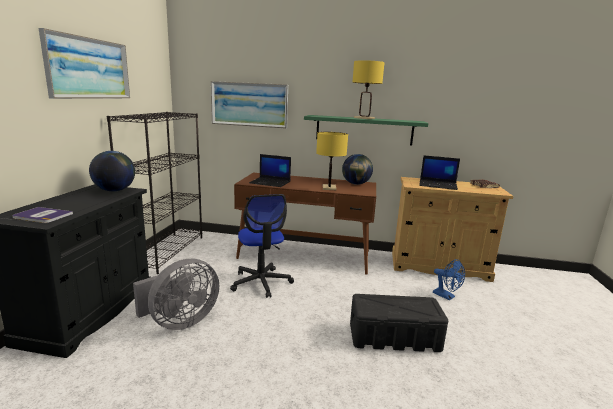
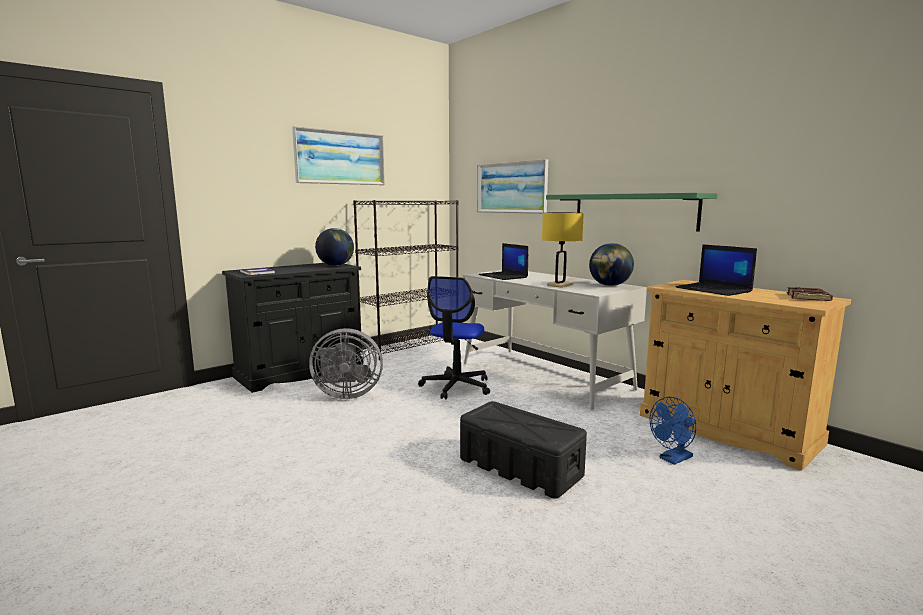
camera: 40 degrees right, 5 degrees down
(305, 254) = (544, 376): brown desk -> white desk
(364, 118) = (622, 193): yellow table lamp -> none
(446, 296) = (673, 459): blue fan -> blue fan turned 60 degrees clockwise

